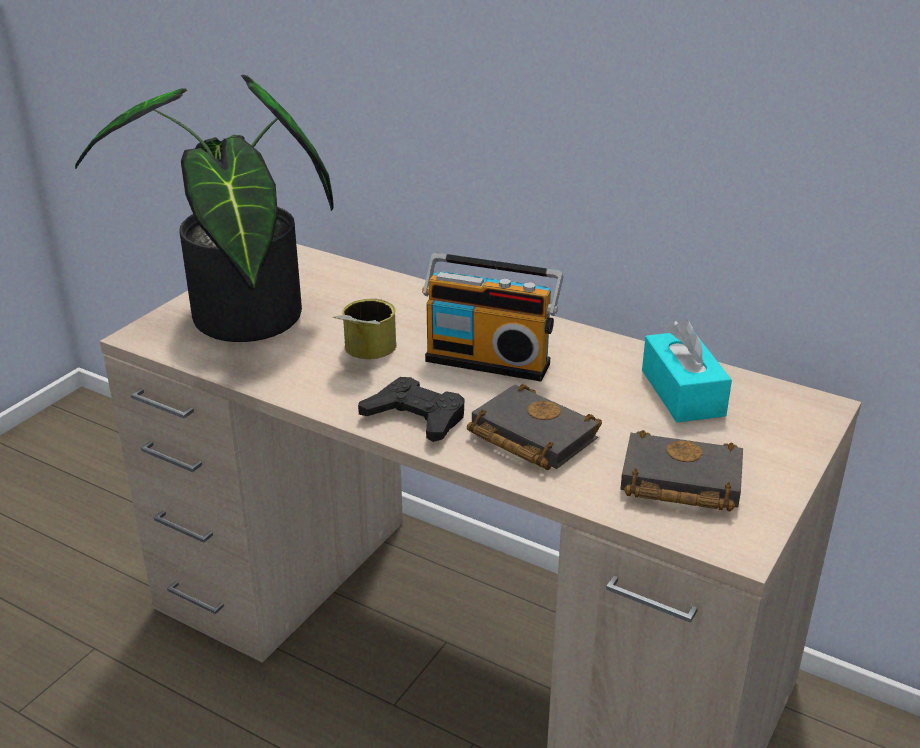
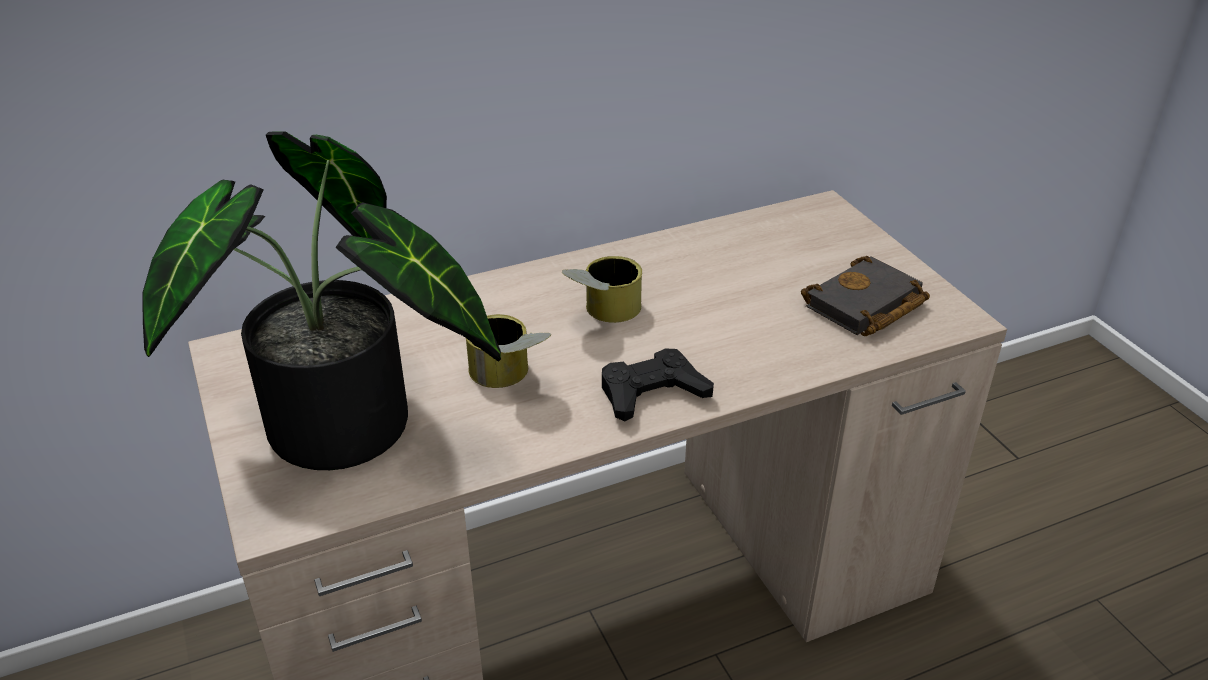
camera: 55 degrees left, 5 degrees up
(489, 360) = (602, 314): radio -> can
(528, 436) = (740, 346): black book -> none
(682, 393) = (751, 250): turquoise tissue box -> none

